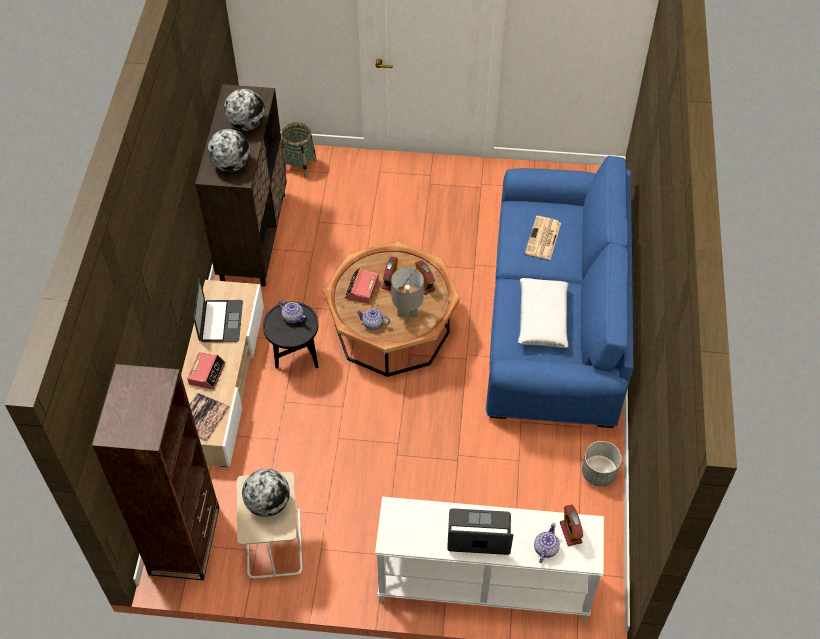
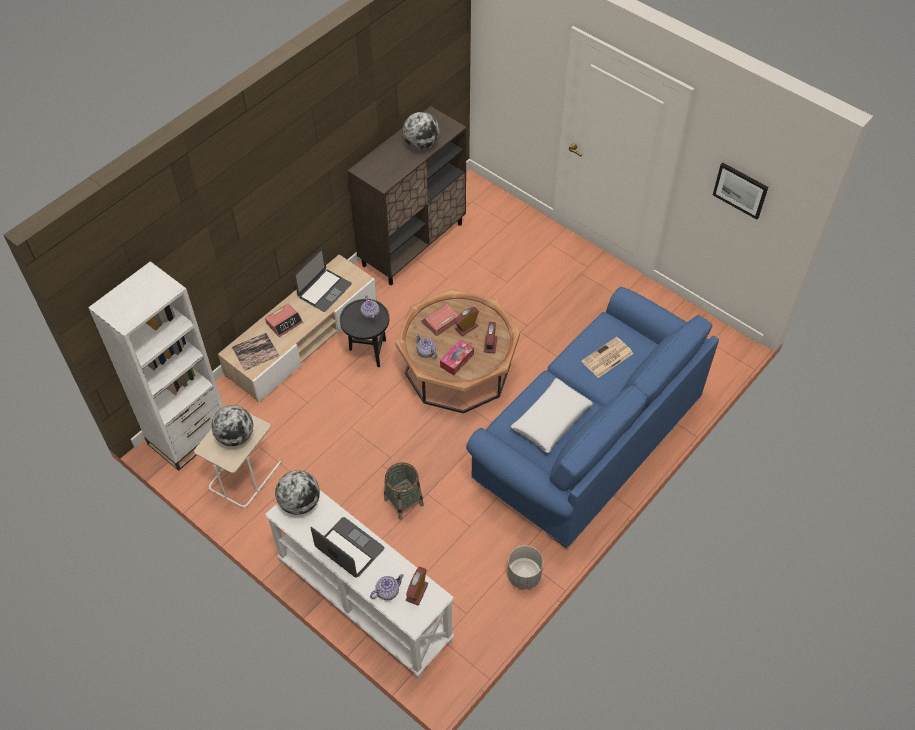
camera: 35 degrees right, 0 degrees up
(185, 540) = (189, 435): brown bookcase -> white bookcase
(231, 165) = (384, 169): globe -> globe (300, 503)
(299, 166) = (491, 207): basket -> basket (403, 502)
(407, 315) = (457, 360): grey table lamp -> tissue box
(579, 26) = (740, 190): none -> picture

